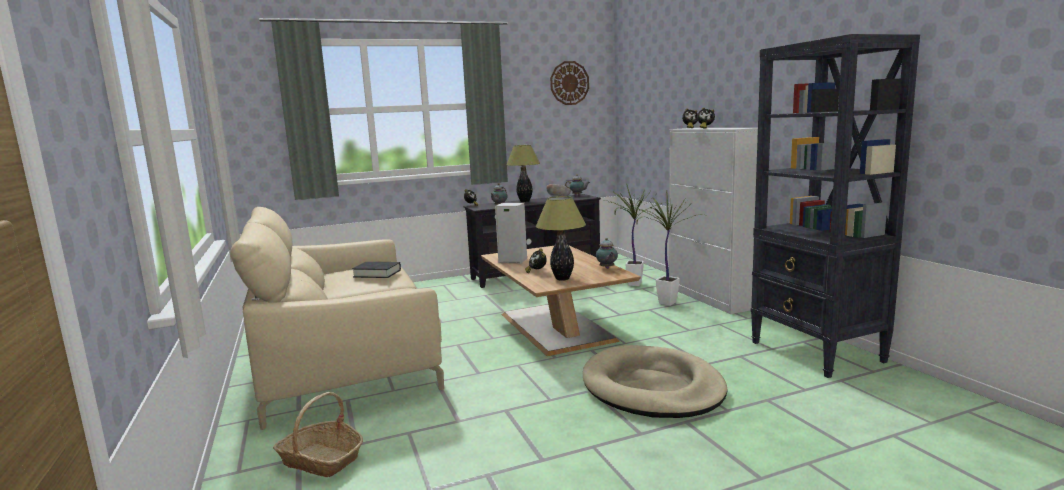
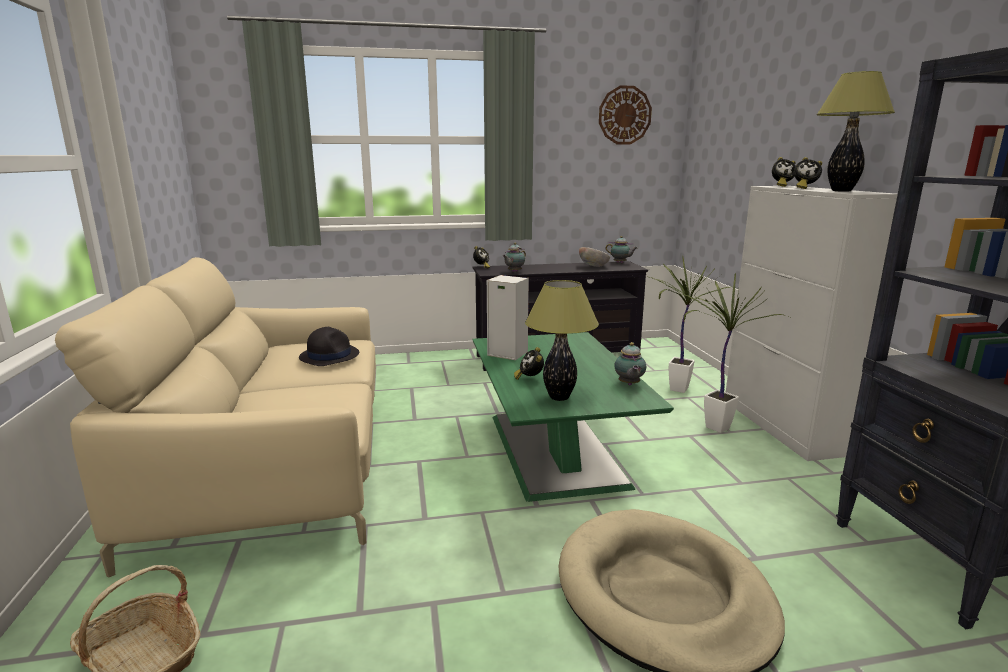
camera: 10 degrees right, 5 degrees up
(377, 273) = (329, 356): black book -> black hat
(524, 201) = (549, 267): table lamp -> table lamp (841, 191)
(554, 326) = (553, 447): brown coffee table -> green coffee table

